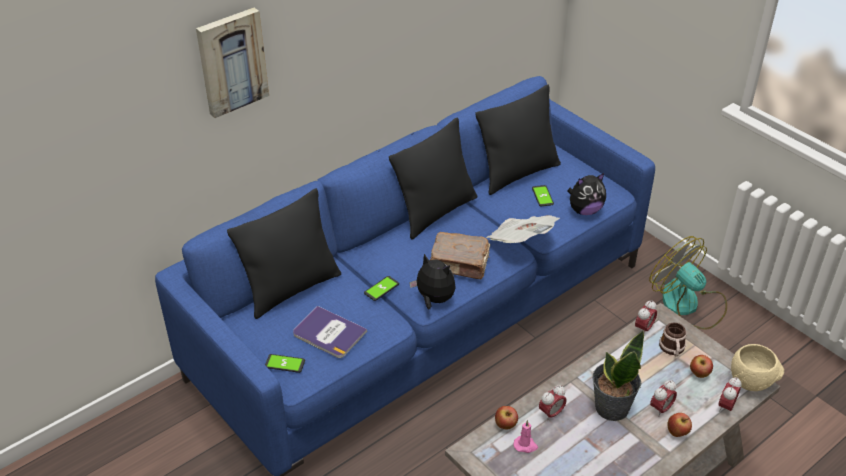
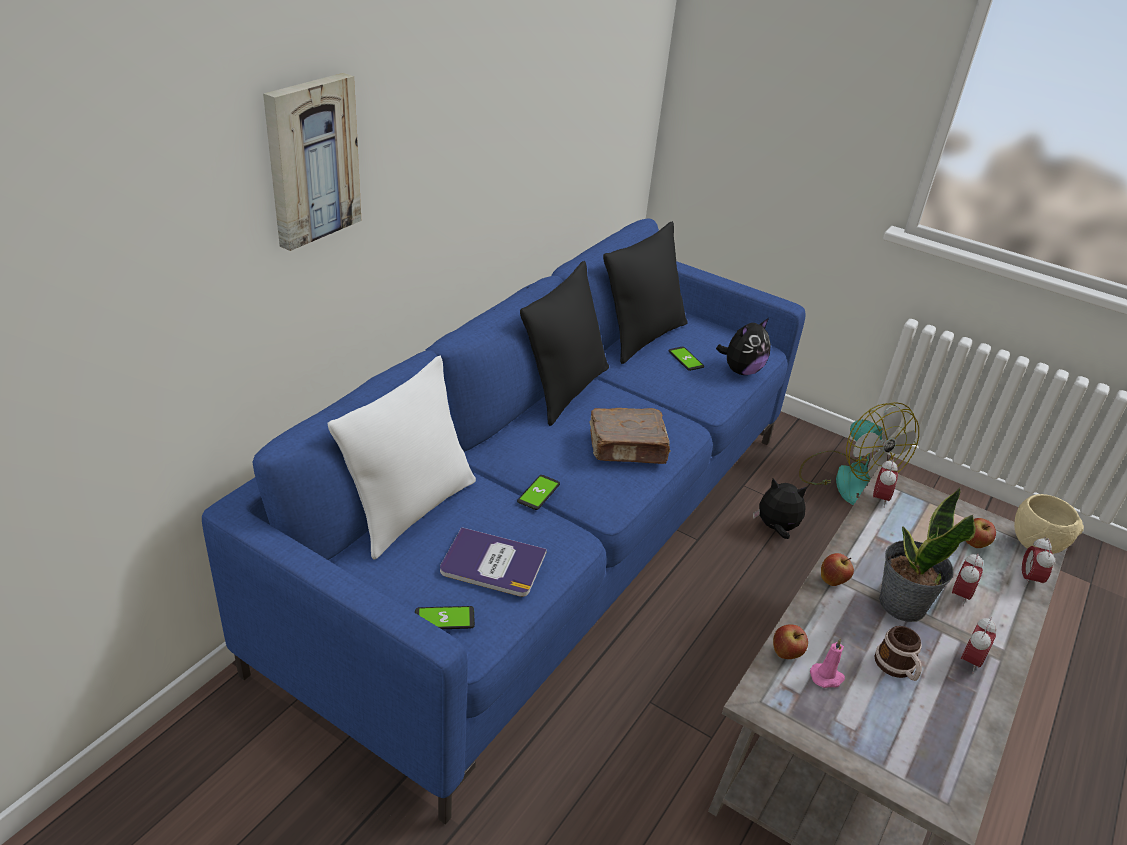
camera: 20 degrees left, 5 degrees down
(291, 288) = (411, 509): black pillow -> white pillow
(434, 300) = (614, 498): plush toy -> plush toy (776, 528)
(521, 242) = (688, 413): newspaper -> none
(551, 413) = (834, 626): alarm clock -> alarm clock (970, 661)
(672, 349) = (926, 519): mug -> mug (897, 668)
(677, 433) = (997, 623): apple -> apple (833, 581)
(688, 305) = (846, 477): fan -> fan turned 150 degrees counterclockwise

